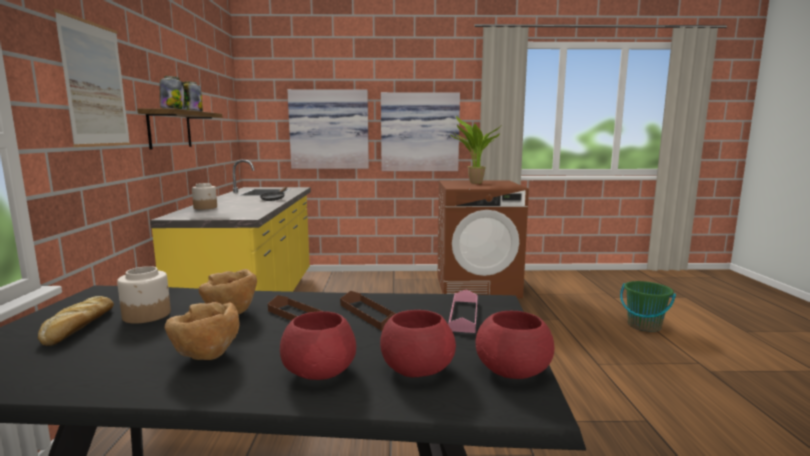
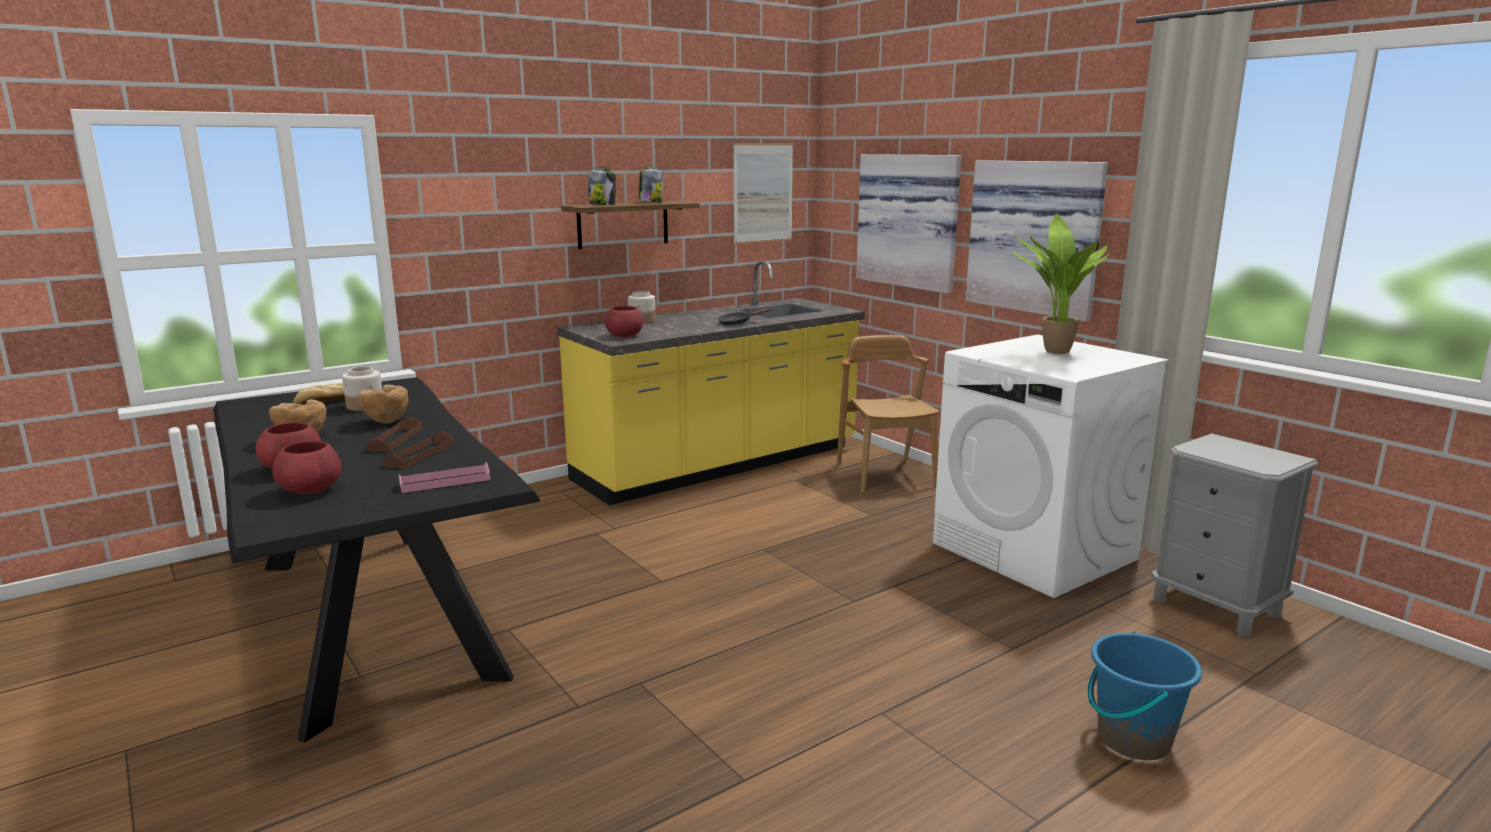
camera: 55 degrees right, 5 degrees up
(95, 85) = (495, 188): picture -> picture (763, 193)
(353, 281) = (885, 474): none -> brown chair
(477, 286) = (1035, 551): brown washing machine -> white washing machine
(514, 371) = (325, 516): red bowl -> red bowl (624, 336)
(555, 280) = (1216, 607): none -> grey nightstand
(644, 326) = (1133, 739): green bucket -> blue bucket

